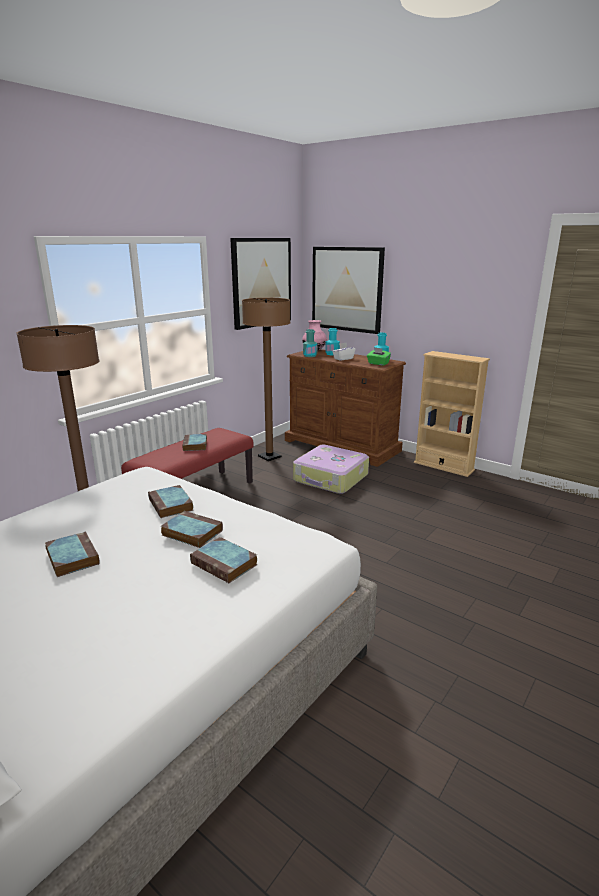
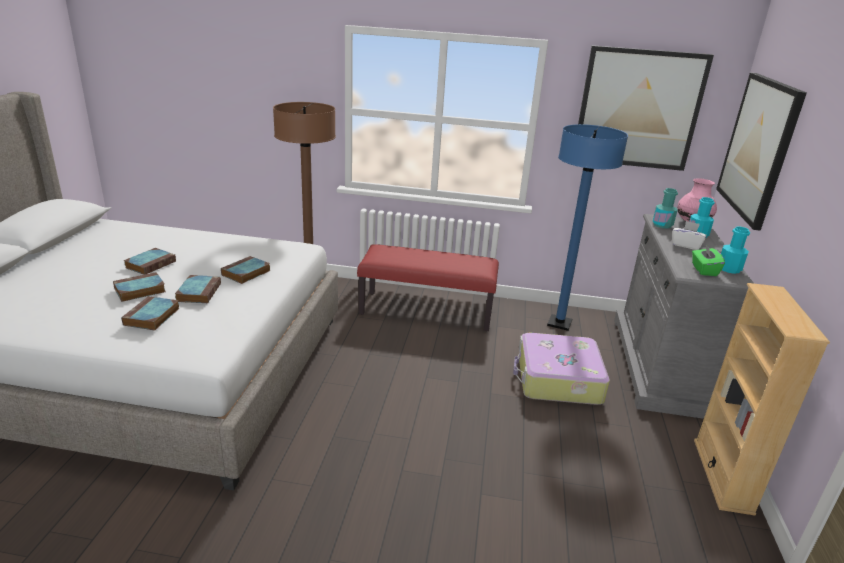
camera: 60 degrees right, 5 degrees up
(195, 445) = (432, 259): book -> book (139, 290)
(269, 457) = (559, 323): brown floor lamp -> blue floor lamp
(343, 445) = (661, 365): brown dresser -> grey dresser

